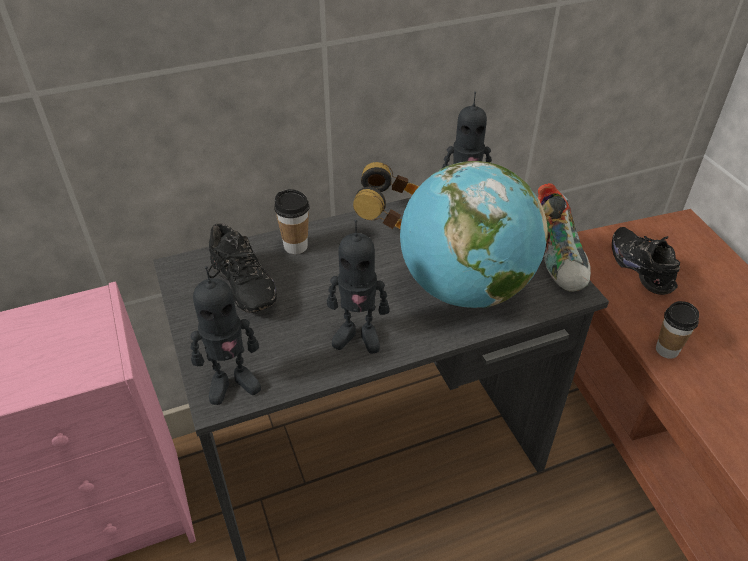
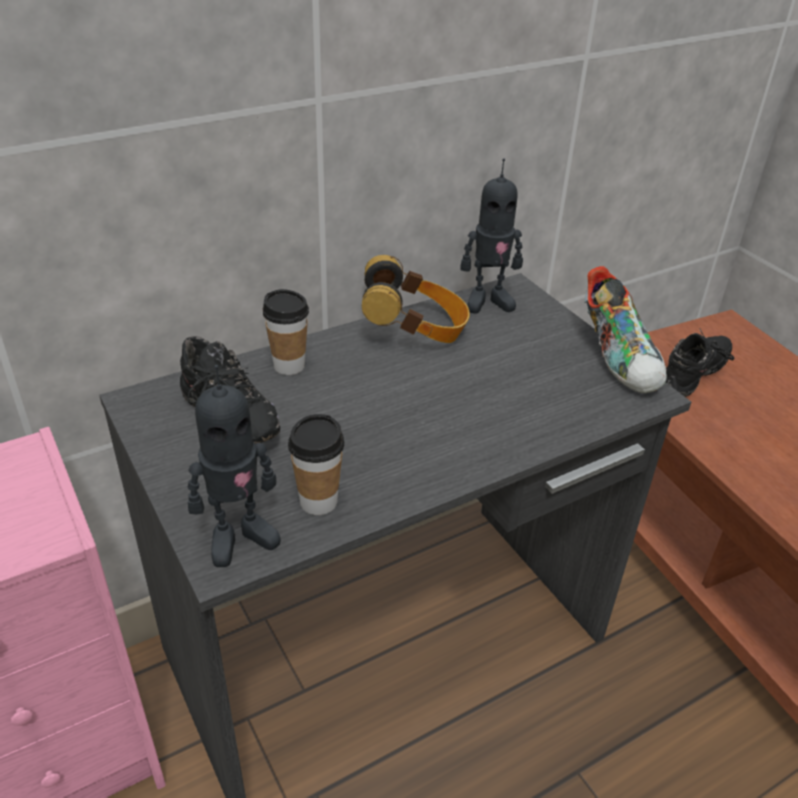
camera: 10 degrees left, 5 degrees down
(358, 336) = (394, 466): toy robot -> none
(465, 288) = (515, 400): globe -> none
(643, 268) = (695, 377): black shoe -> black shoe turned 75 degrees clockwise
(667, 350) = (746, 467): cup -> cup (318, 501)

